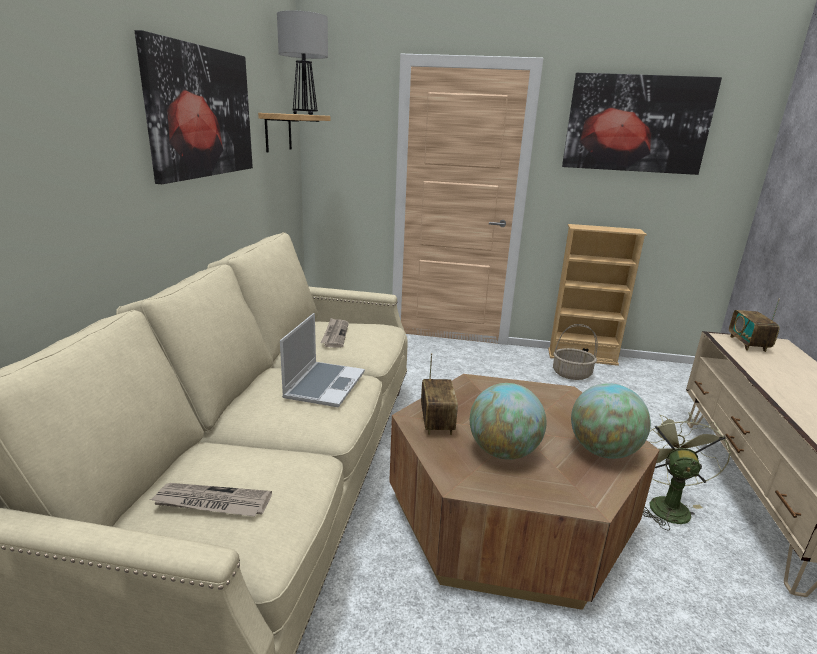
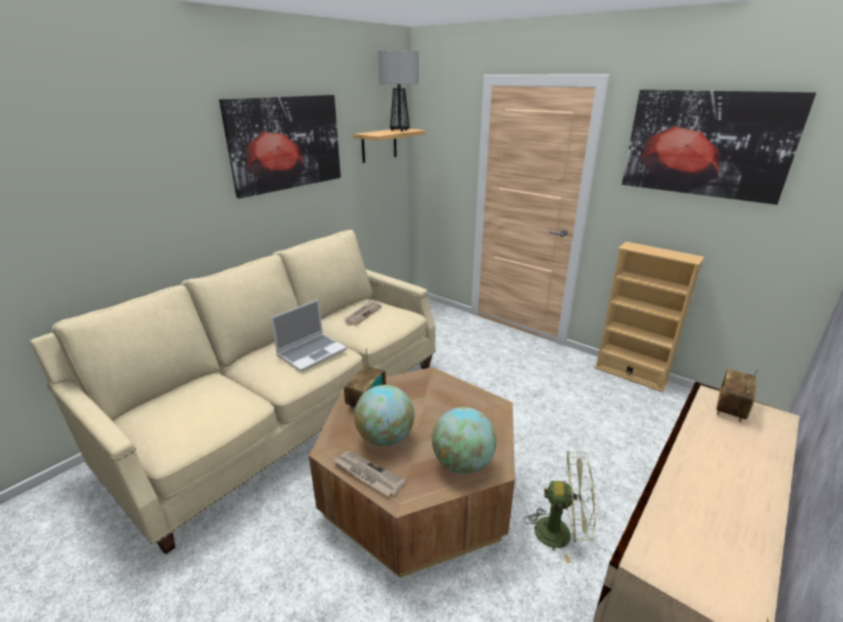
camera: 30 degrees right, 5 degrees up
(211, 503) = (174, 412): newspaper -> newspaper (367, 474)
(572, 374) = (600, 388): basket -> none
(665, 504) = (561, 532): green fan -> green fan turned 60 degrees clockwise

